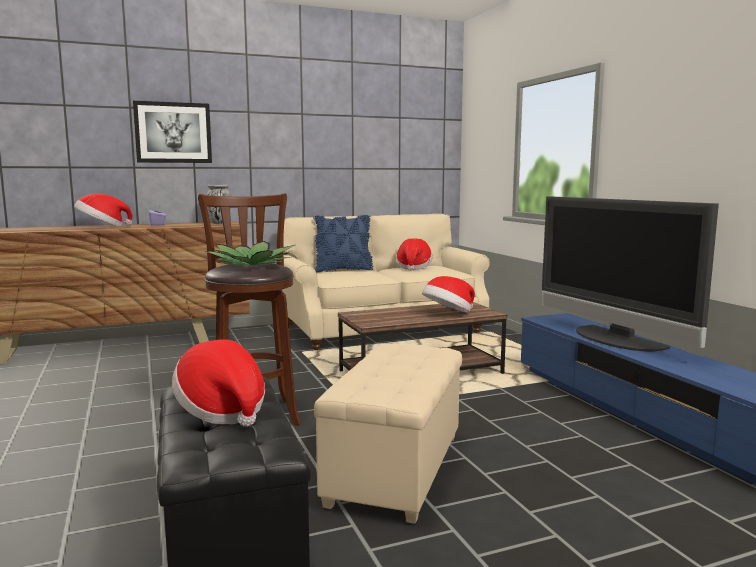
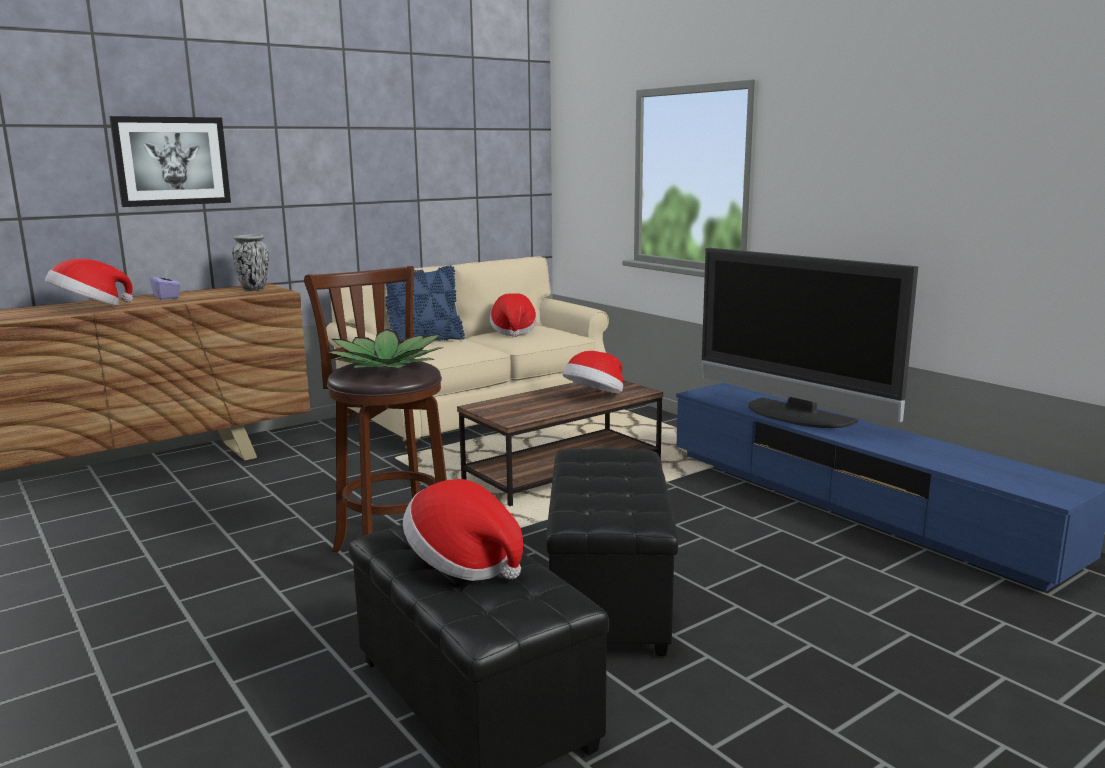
camera: 15 degrees left, 5 degrees up
(397, 470) = (610, 598): beige ottoman -> black ottoman

